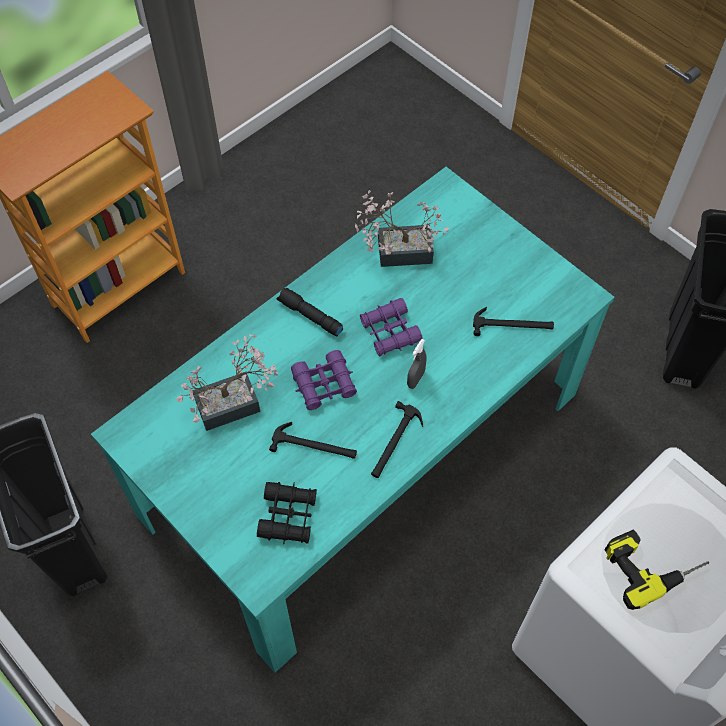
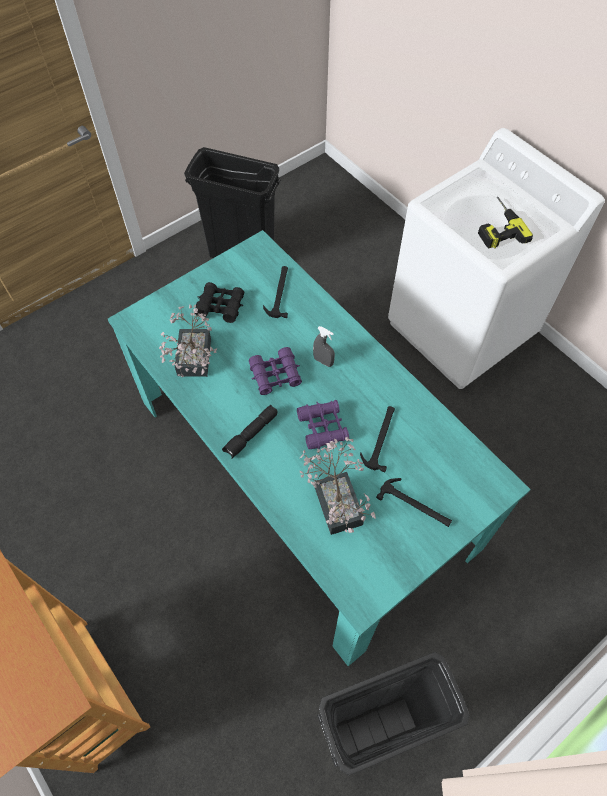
camera: 85 degrees left, 0 degrees up
(288, 516) = (444, 461): black binoculars -> black binoculars (220, 306)
(394, 443) = (380, 381): hammer -> hammer (415, 505)

